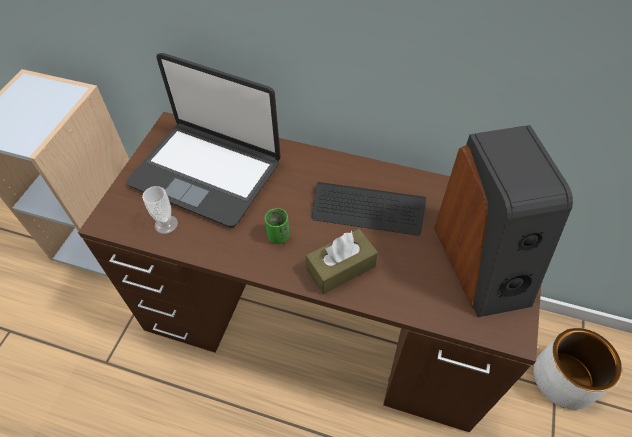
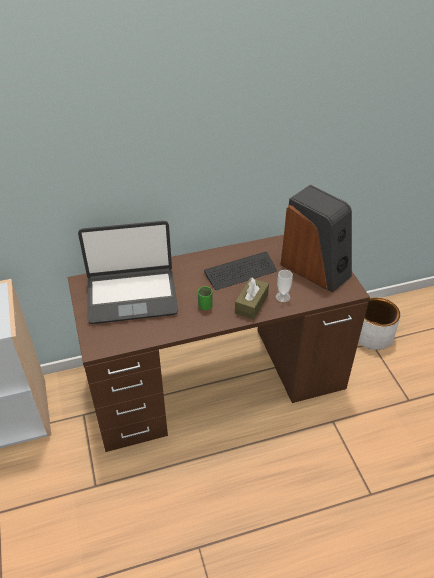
camera: 35 degrees left, 10 degrees down
(166, 224) = (135, 331): cup -> cup (283, 297)

